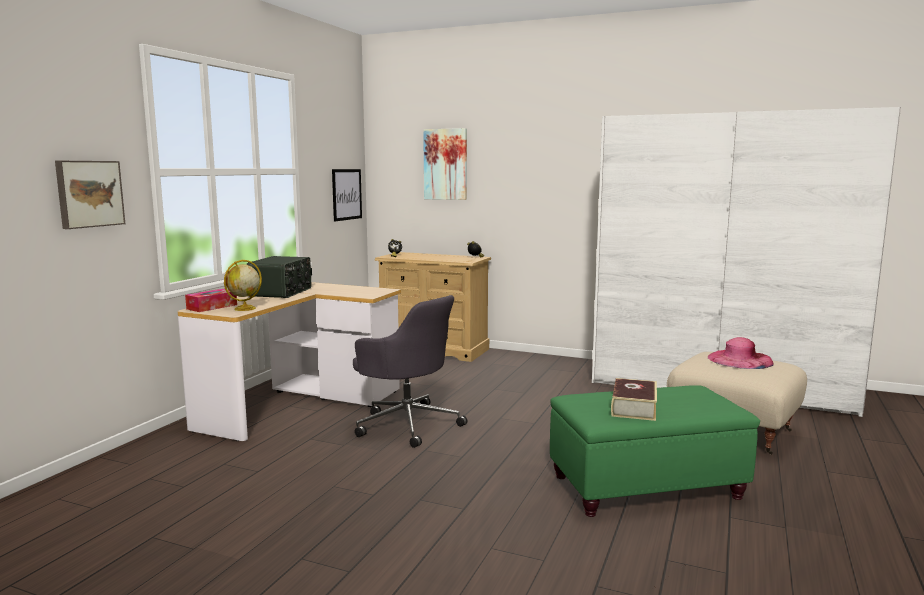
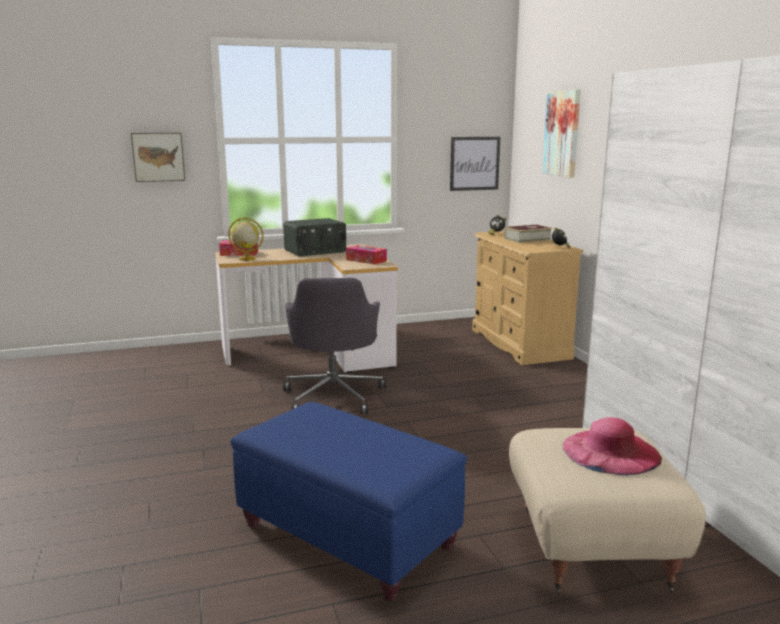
camera: 50 degrees right, 5 degrees up
(359, 290) = (366, 260): none -> tissue box
(633, 407) = (319, 436): book -> book (527, 239)
(647, 486) = (348, 535): green ottoman -> blue ottoman

